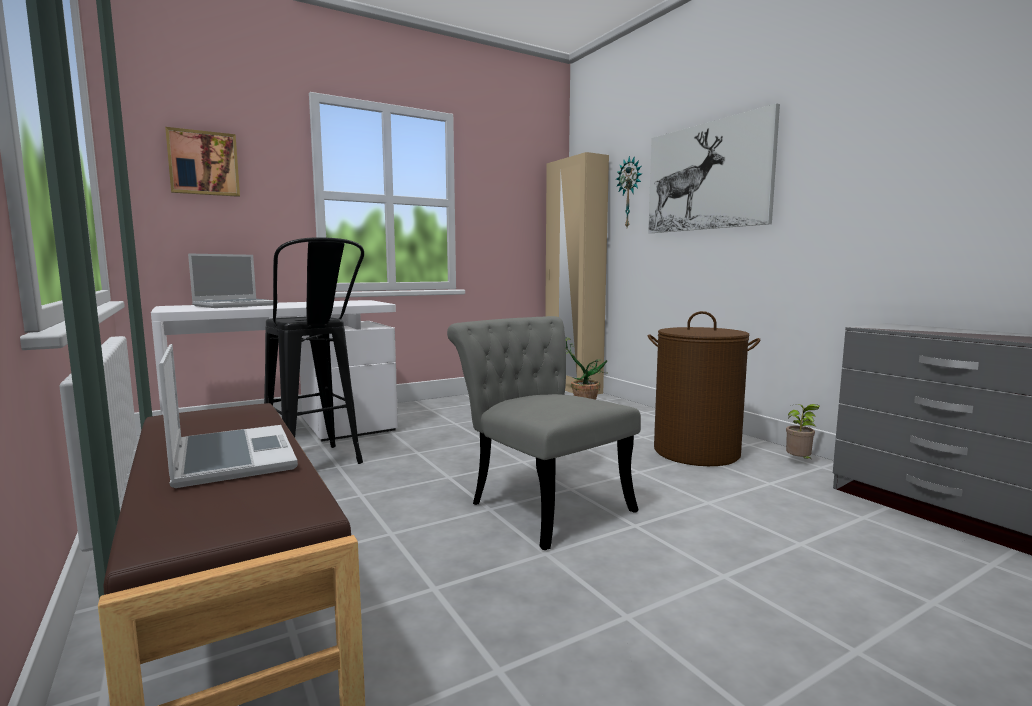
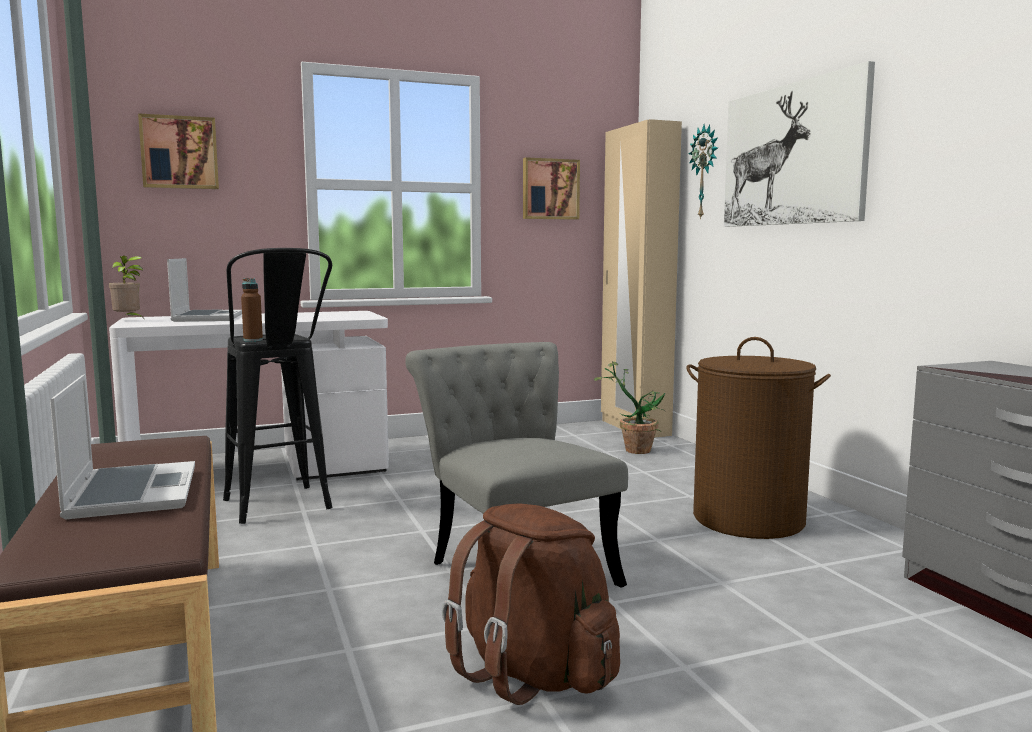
camera: 10 degrees right, 0 degrees up
(236, 305) = (207, 318): laptop -> laptop turned 60 degrees counterclockwise
(292, 320) = (253, 340): none -> brown bottle
(506, 206) = (550, 189): none -> picture
(606, 595) = (533, 674): none -> brown backpack
(799, 462) = (882, 540): potted plant -> potted plant (128, 320)

